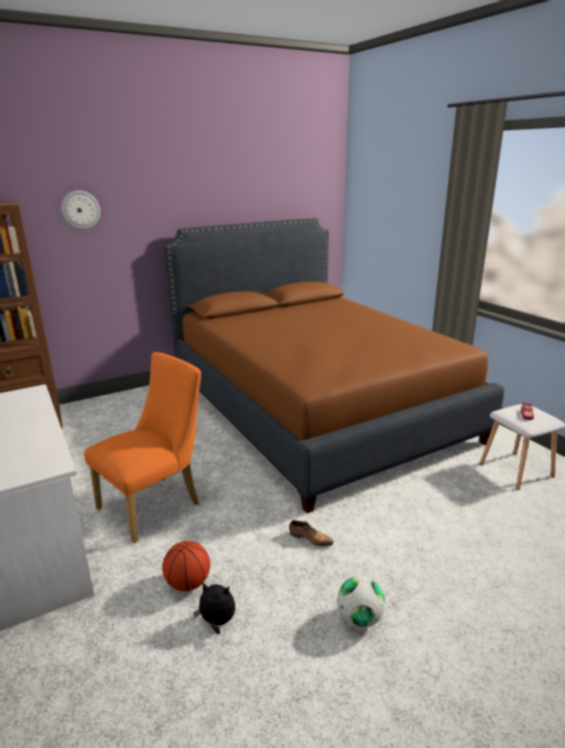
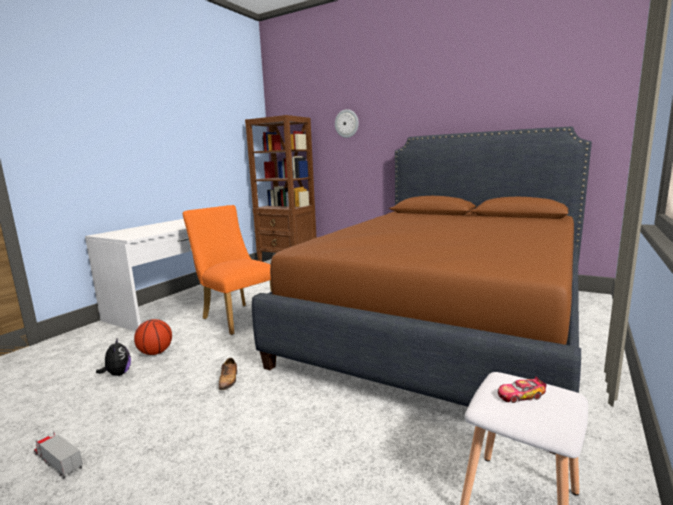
camera: 60 degrees right, 10 degrees down
(156, 504) = (236, 317): orange chair -> orange chair turned 150 degrees counterclockwise
(359, 618) = (127, 434): football -> none
(376, 673) = (57, 461): none -> toy truck

